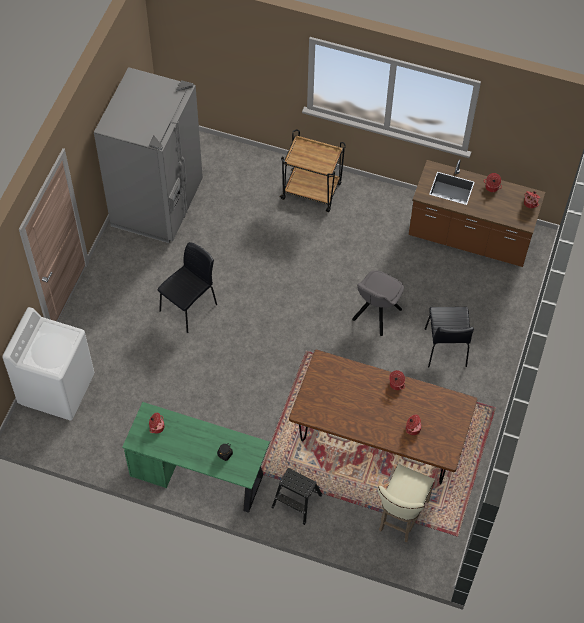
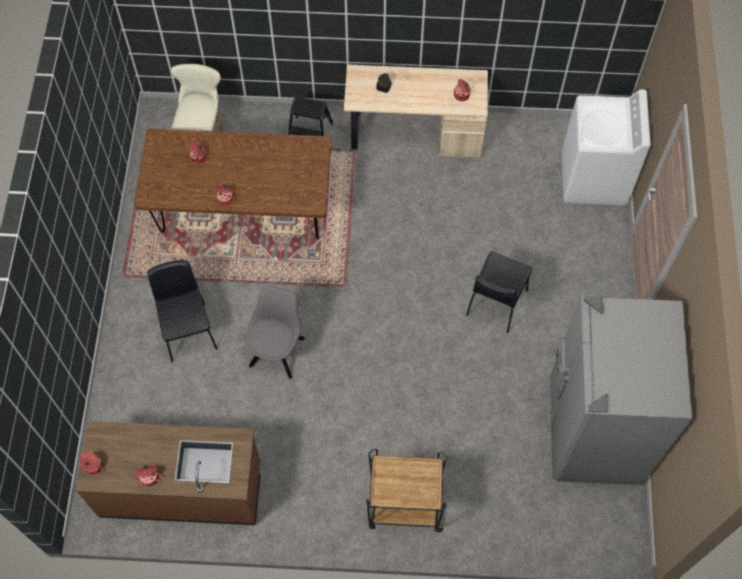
camera: 165 degrees right, 5 degrees up
(199, 475) = (413, 133): green desk -> beige desk

